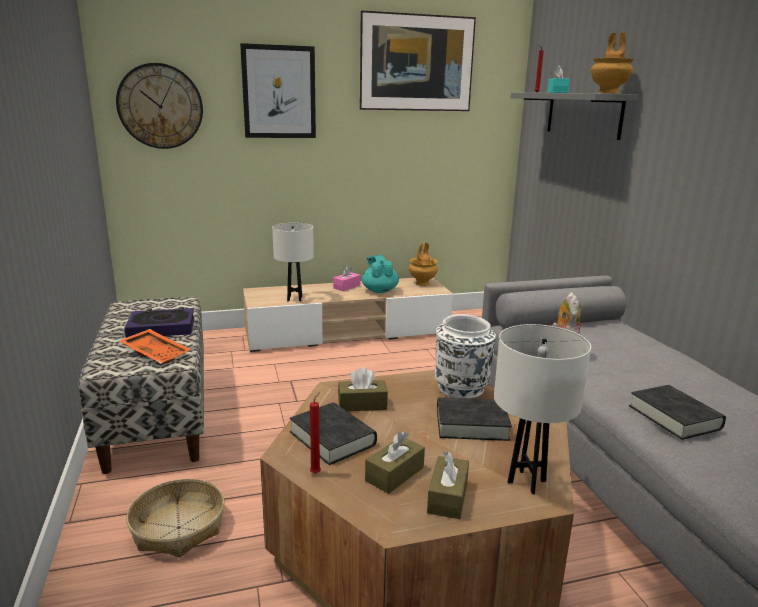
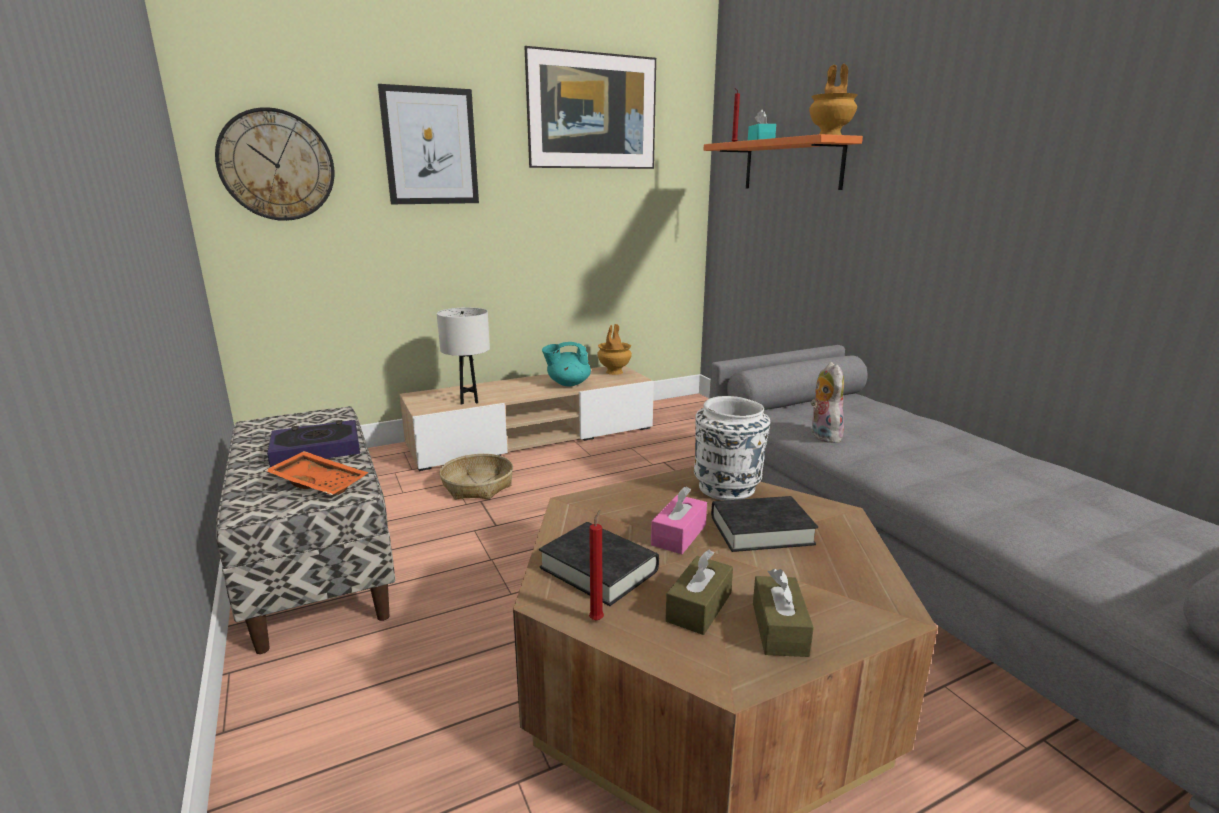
camera: 10 degrees left, 0 degrees up
(178, 528) = (386, 716): basket -> basket (478, 486)
(346, 287) = (527, 382): pink tissue box -> pink tissue box (679, 535)
(362, 404) = (617, 520): brown tissue box -> none
(379, 290) = (568, 384): turquoise teapot -> turquoise teapot turned 75 degrees counterclockwise
(527, 482) = (863, 594): white table lamp -> none
(583, 114) = (792, 165): grey shelf -> orange shelf
(674, 417) = (985, 495): black book -> none

